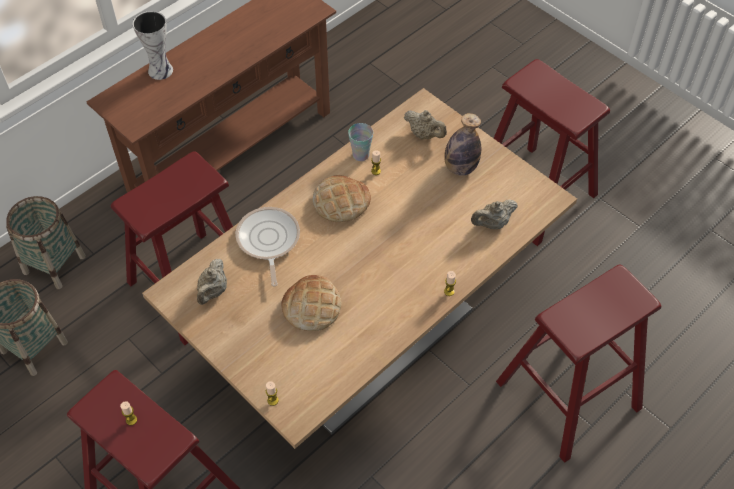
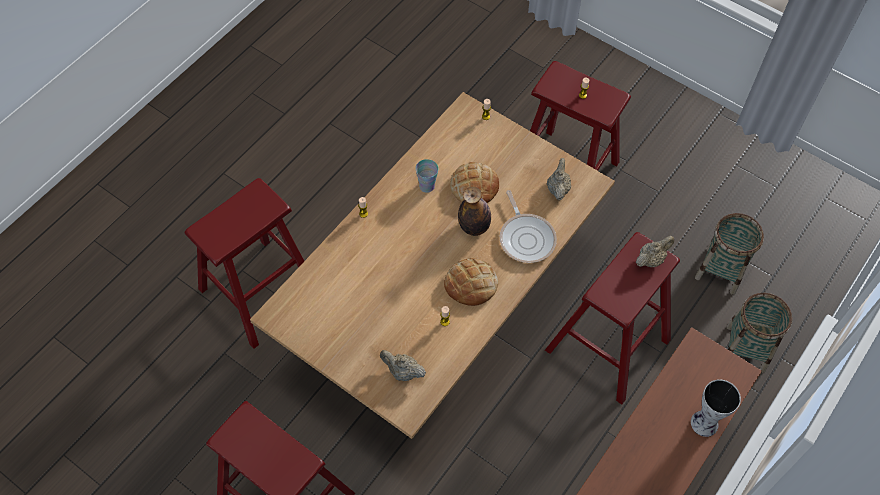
camera: 170 degrees right, 5 degrees up
(361, 155) = (463, 338): cup -> cup (427, 186)
(460, 168) = (363, 337): bottle -> bottle (474, 227)
(492, 224) = (329, 281): beige teapot -> beige teapot (651, 259)

